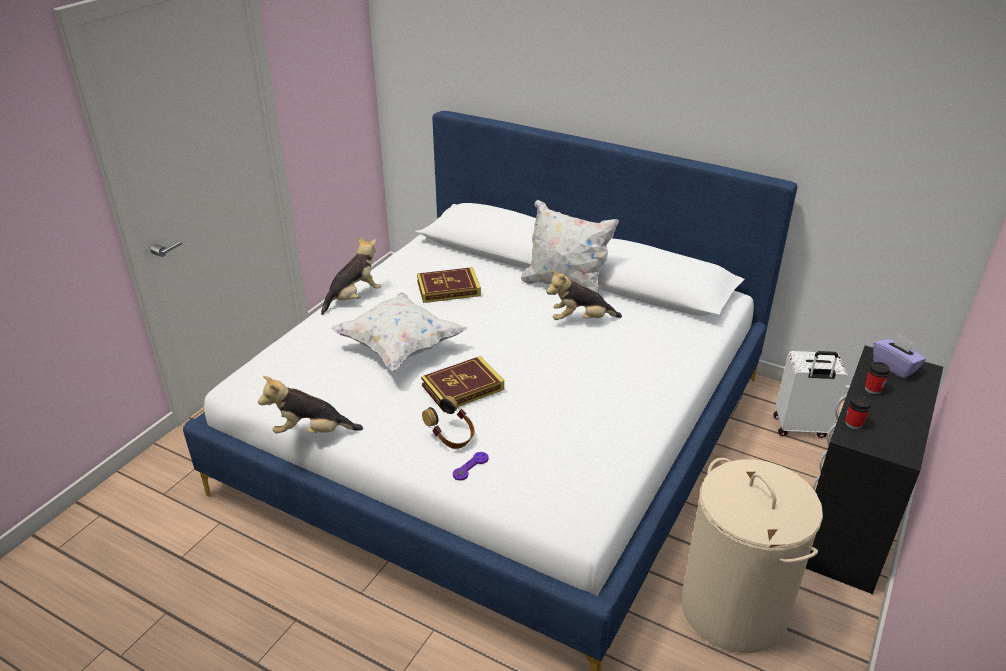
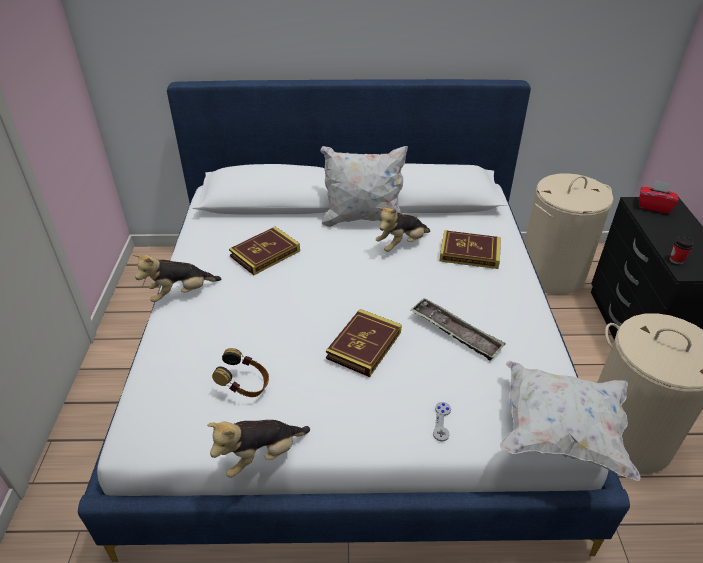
camera: 30 degrees left, 5 degrees up
(354, 298) = (181, 293): plush toy -> plush toy turned 135 degrees counterclockwise
(399, 347) = (272, 328): white pillow -> white pillow (560, 432)
(451, 437) = (398, 400): headphones -> headphones (245, 386)
(470, 467) = (442, 422): purple game controller -> grey game controller
(554, 407) = (455, 332): none -> tray
(641, 348) = (469, 253): none -> book
(800, 428) = (551, 274): white suitcase -> beige laundry basket
(873, 389) = (659, 228): cup -> none
(894, 367) = (654, 207): purple tissue box -> red tissue box

